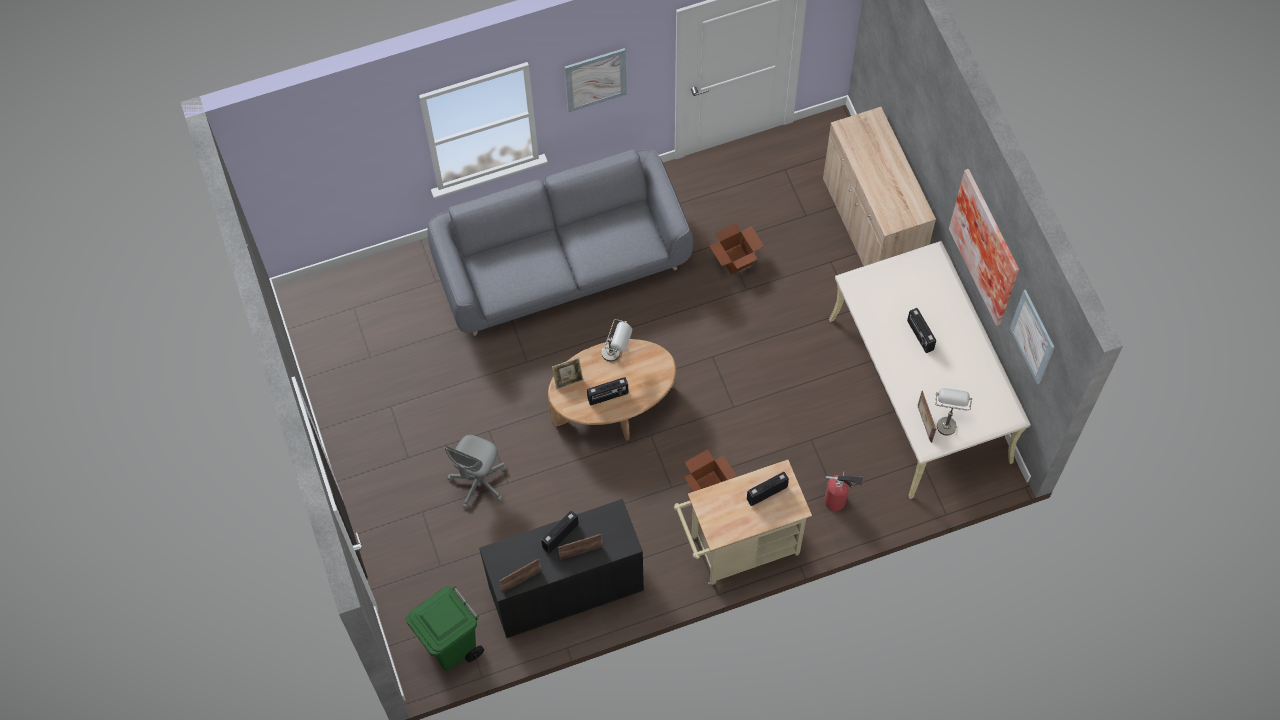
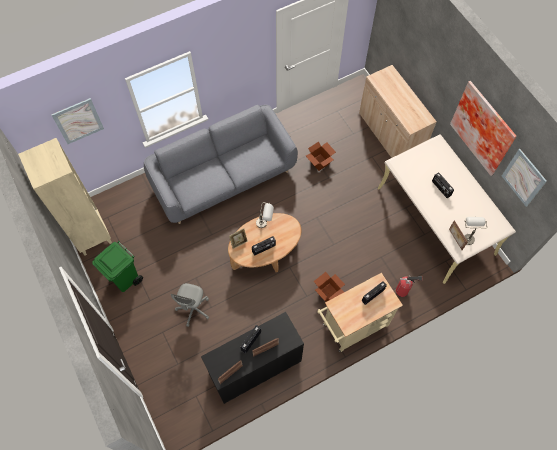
camera: 10 degrees left, 0 degrees up
(323, 334) = (91, 235): none -> beige bookcase
(451, 646) = (191, 414): green trash can -> green trash can (125, 278)
(595, 79) = (231, 62): picture -> picture (78, 121)

